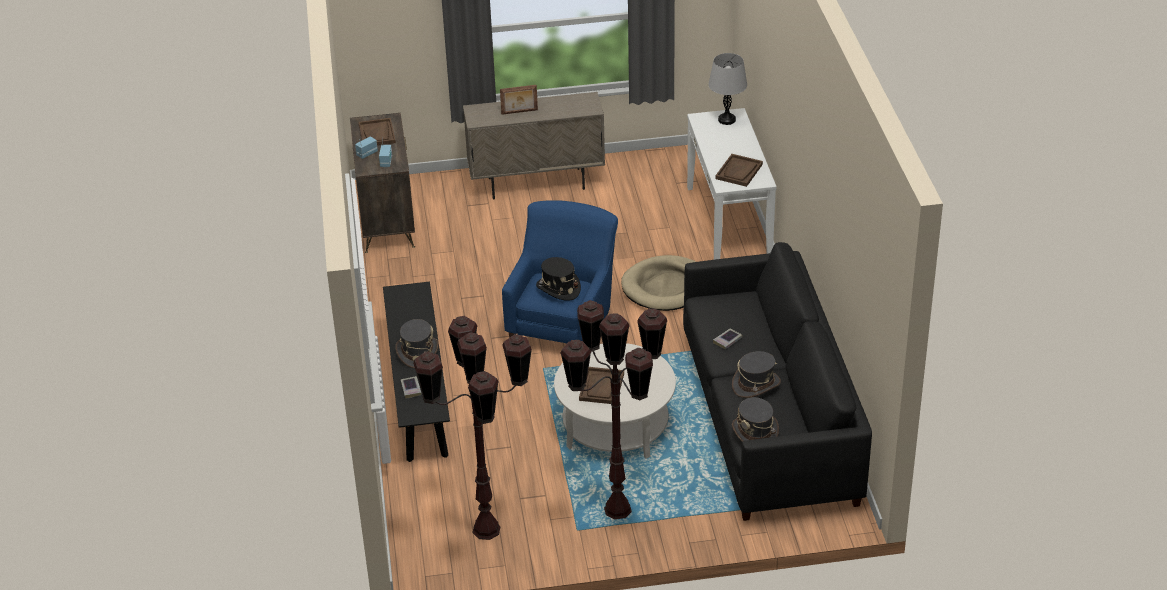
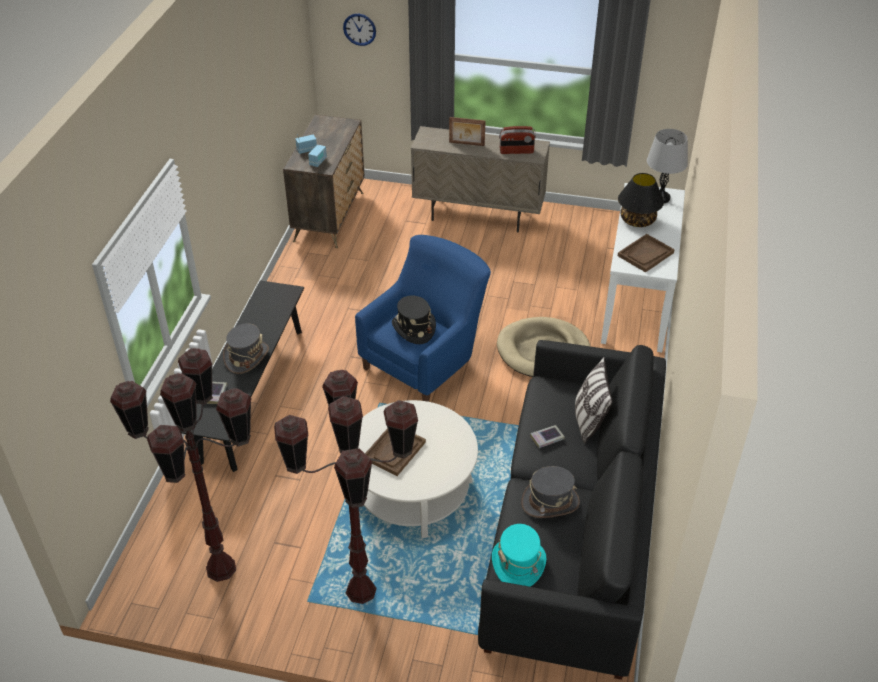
camera: 20 degrees right, 5 degrees up
(377, 134) = (328, 134): brown tray -> none
(387, 22) = (359, 29): none -> wall clock
(571, 108) = (516, 151): none -> radio
(716, 144) = (637, 220): none -> black table lamp
(754, 318) = (588, 420): none -> pillow
(755, 433) = (518, 564): grey hat -> turquoise hat

